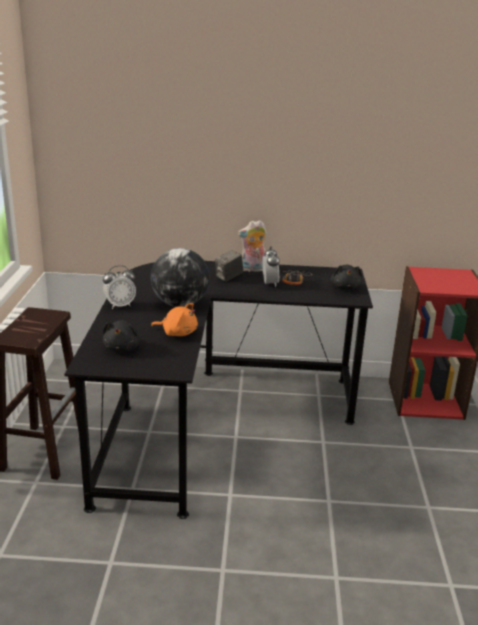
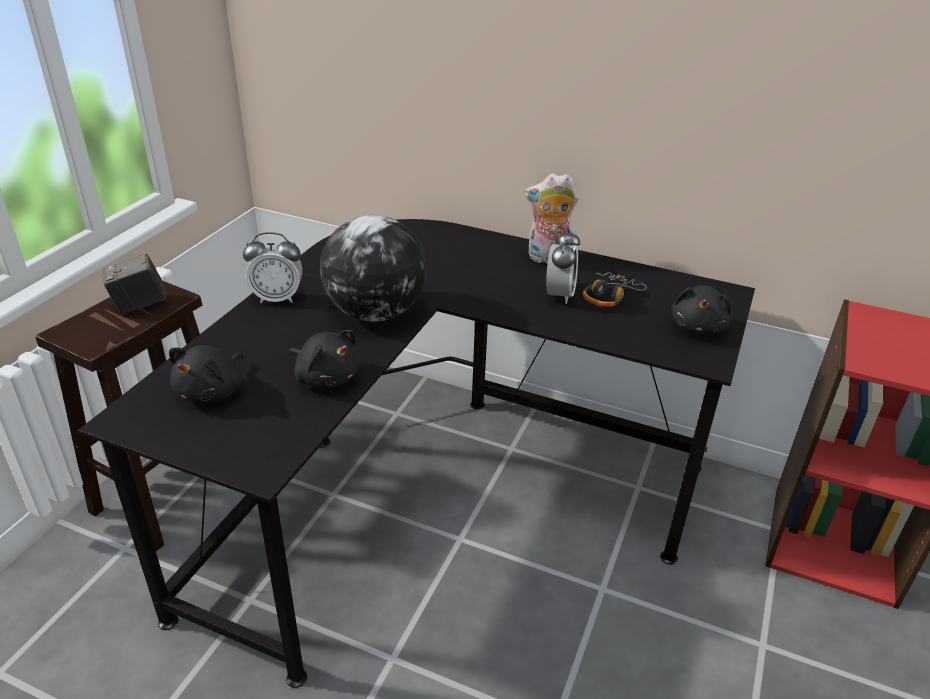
camera: 20 degrees right, 10 degrees up
(177, 333) = (326, 377): orange plush toy -> black plush toy
(228, 277) = (496, 270): camera -> camera (139, 305)

